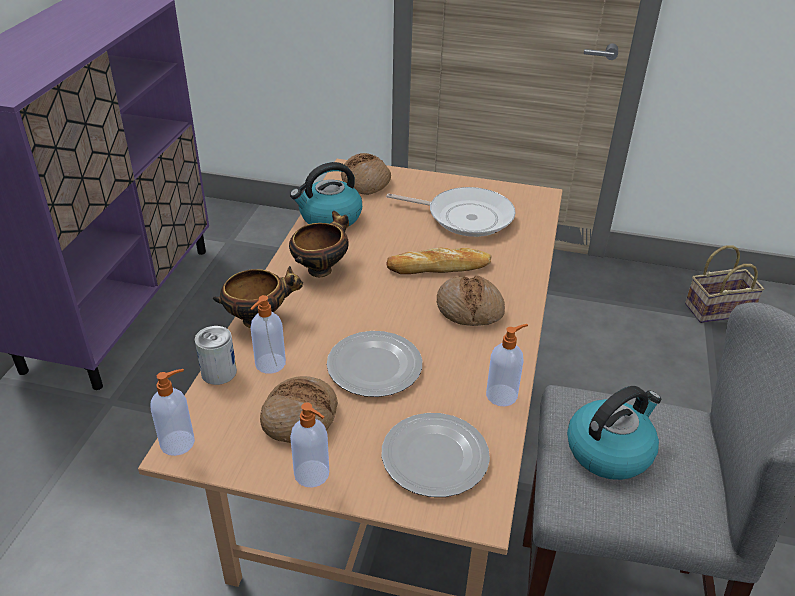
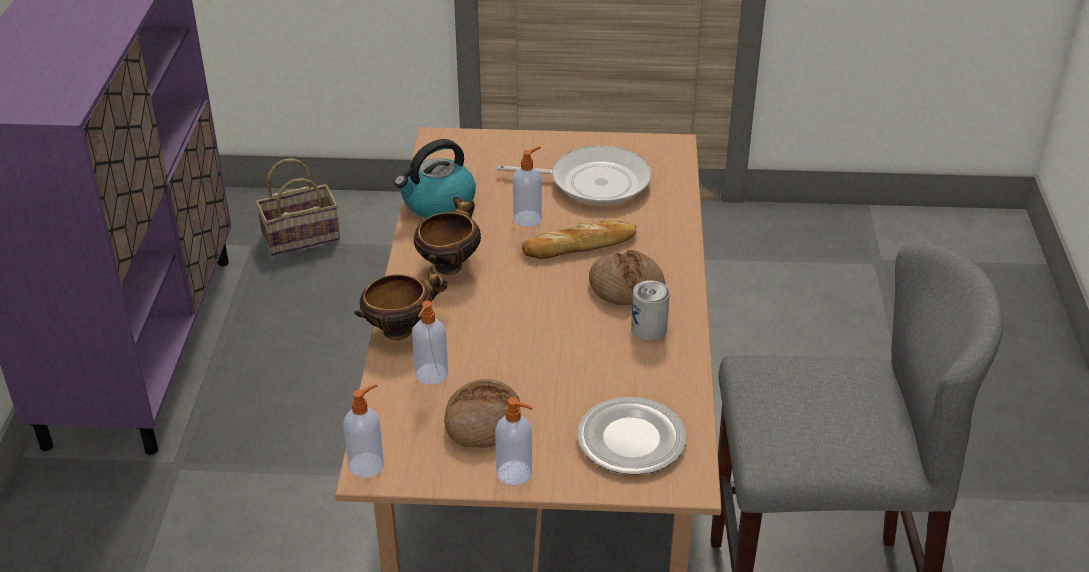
camera: 10 degrees left, 0 degrees up
(219, 372) = (379, 391): can -> can (649, 329)
(366, 182) = (465, 153): bread -> none
(375, 366) = (544, 360): plate -> none
(502, 395) = (683, 371): soap dispenser -> soap dispenser (528, 218)
(609, 450) = (799, 409): kettle -> none
(719, 309) = (890, 249): basket -> basket (302, 236)

